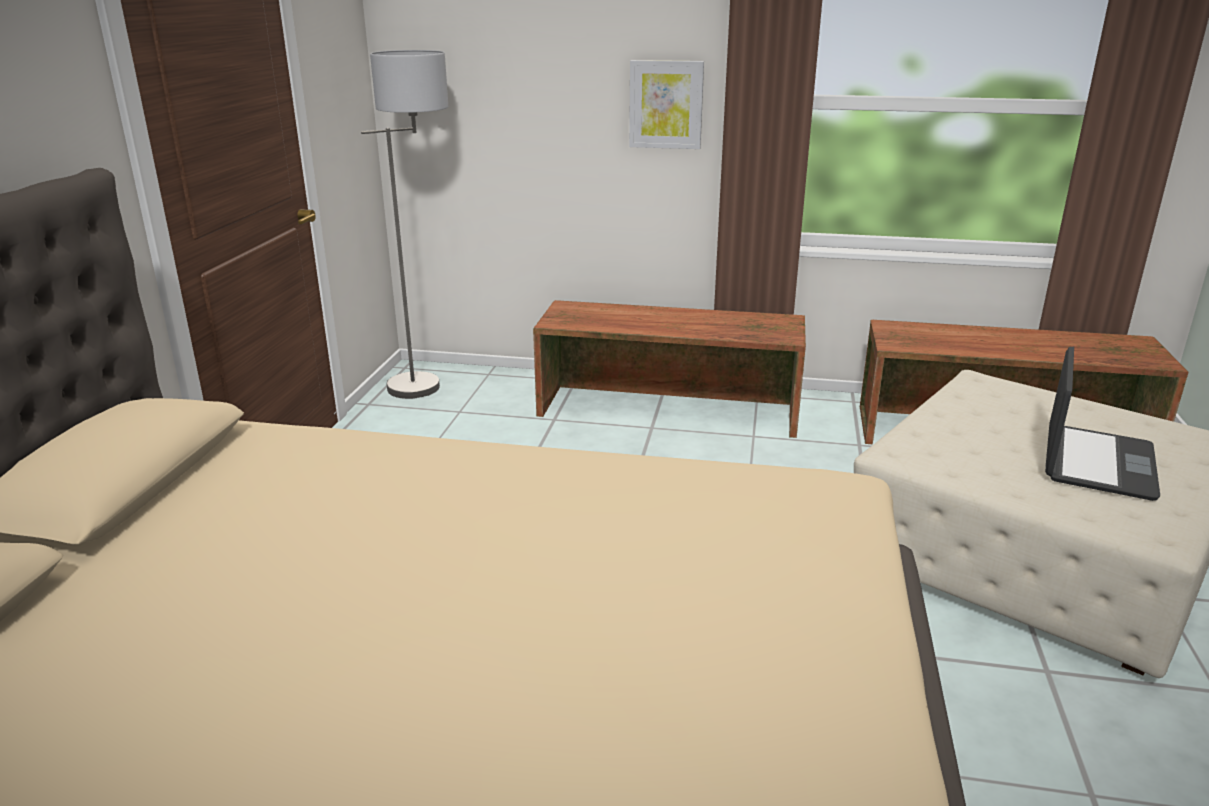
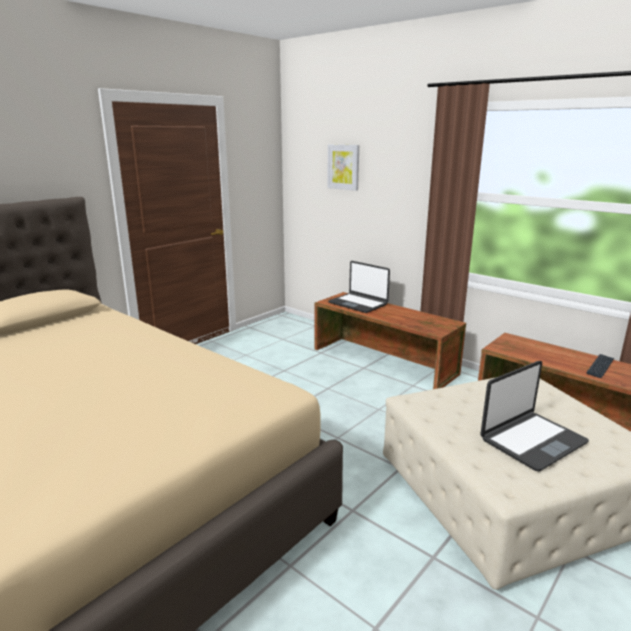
camera: 30 degrees right, 5 degrees down
(428, 384) = (283, 324): grey floor lamp -> none
(610, 316) = (358, 303): none -> laptop
(666, 104) = (406, 193): picture -> picture (343, 167)
(1036, 342) = (600, 366): none -> keyboard

